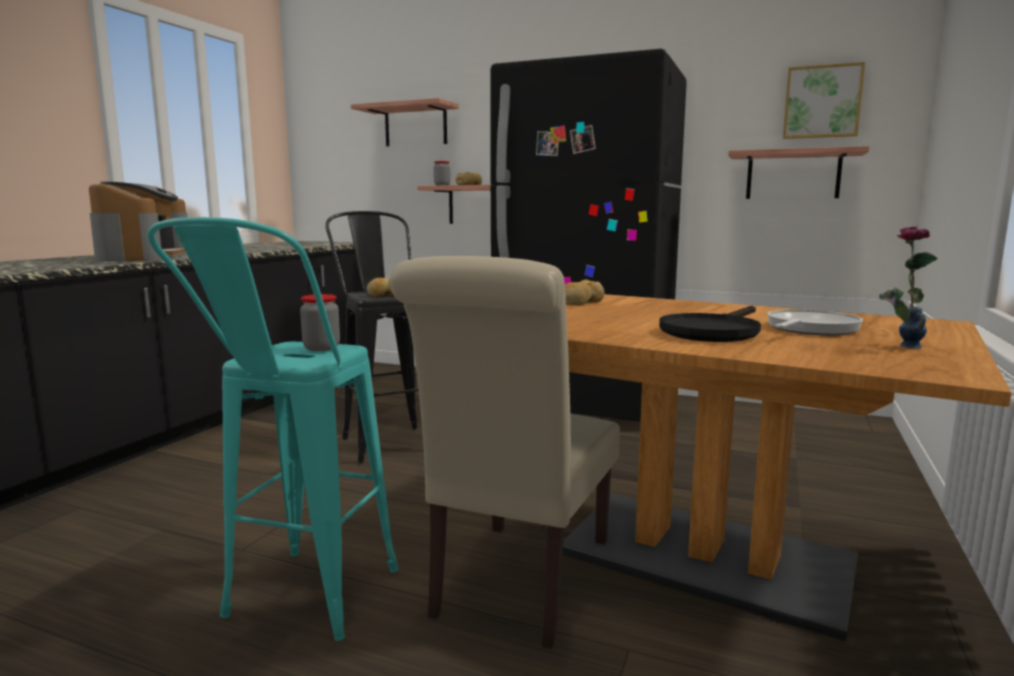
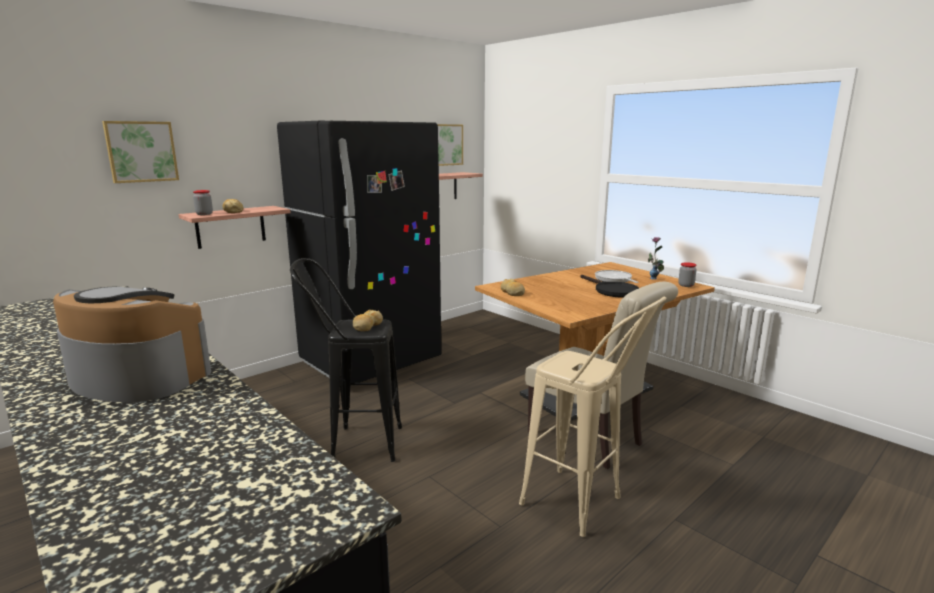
camera: 65 degrees left, 5 degrees up
(299, 608) = (584, 508): turquoise stool -> beige stool
(321, 348) = (568, 359): jar -> jar (686, 285)
(415, 126) = (141, 151): shelf -> picture

